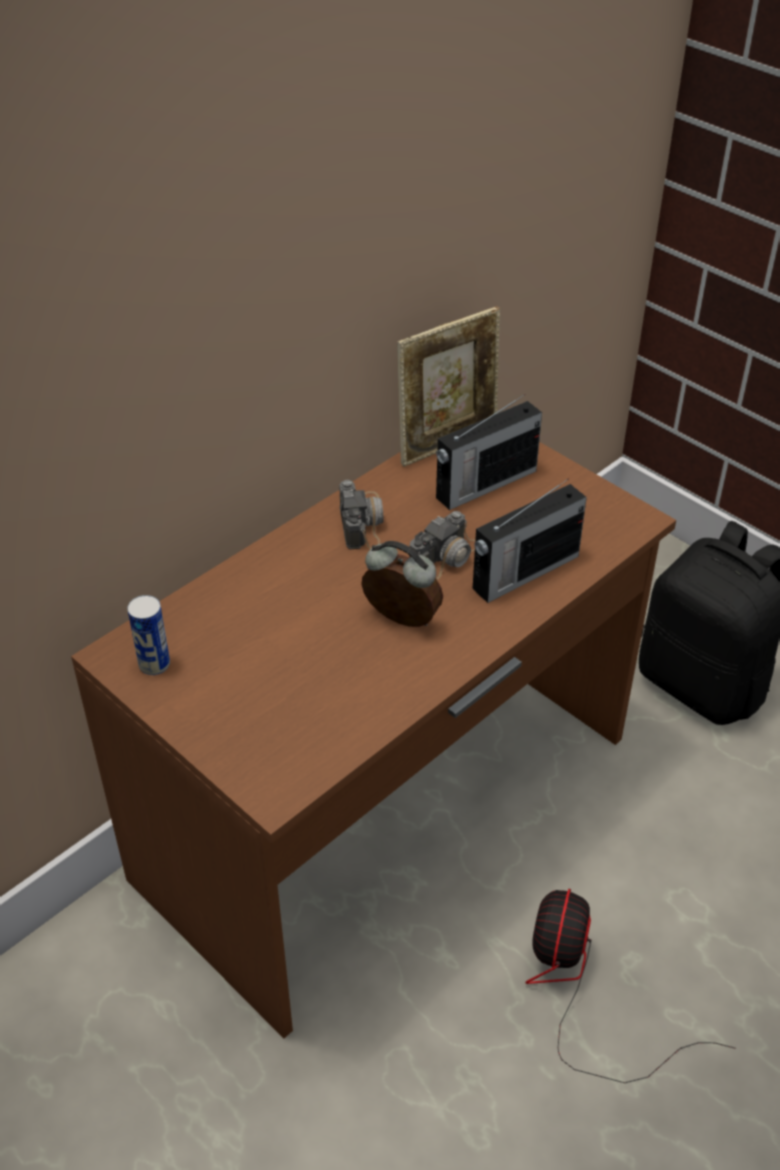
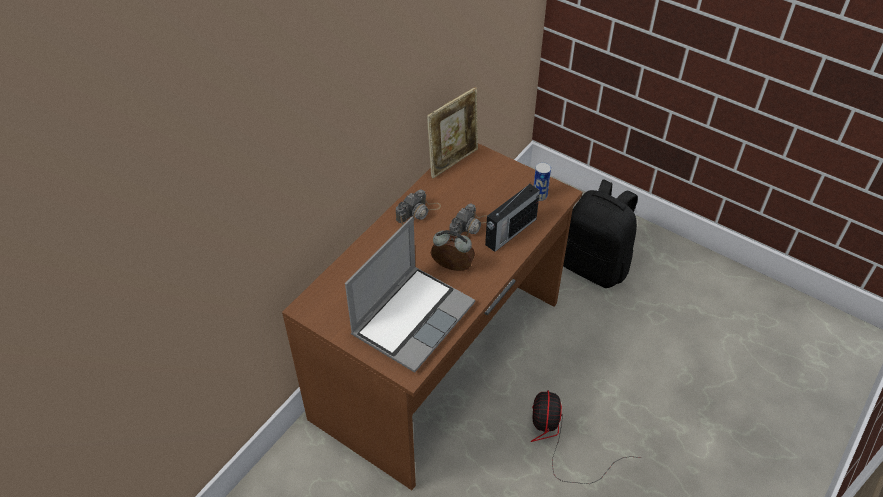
camera: 10 degrees left, 5 degrees up
(154, 664) = (328, 310): can -> can (539, 196)
(305, 698) = (413, 317): none -> laptop
(362, 520) = (418, 213): camera -> camera turned 60 degrees clockwise
(484, 484) = (478, 183): radio -> none

